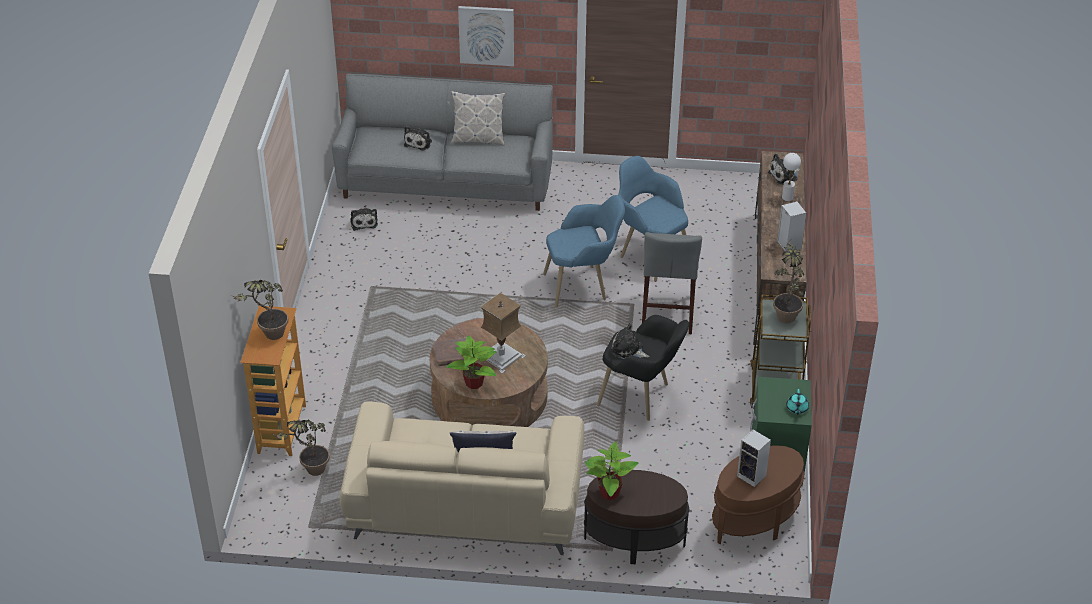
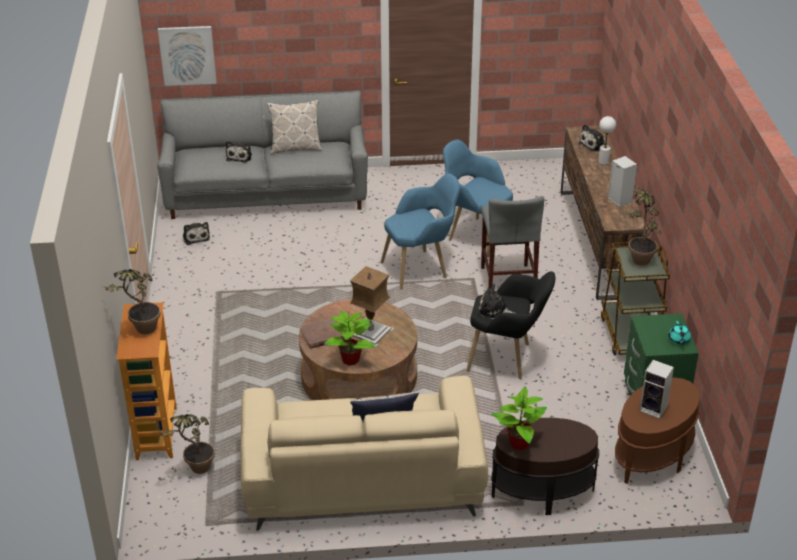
camera: 10 degrees left, 5 degrees down
(486, 35) = (294, 47): picture -> picture (187, 55)

